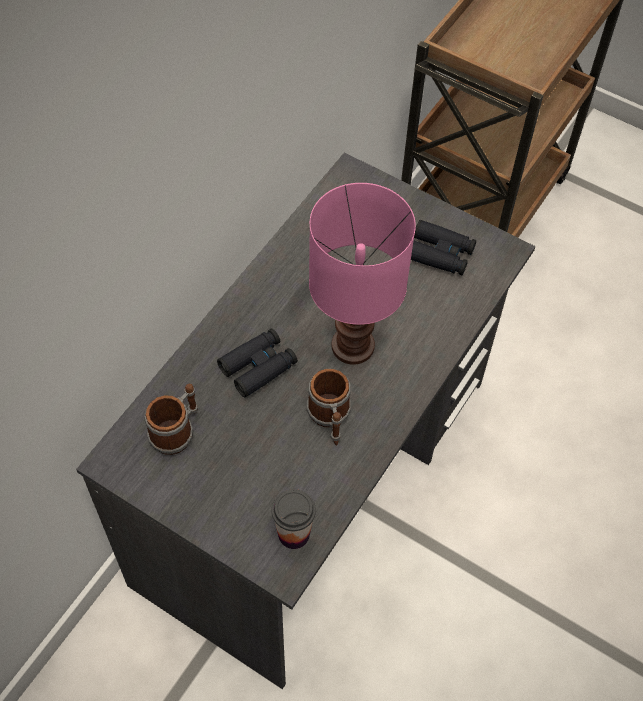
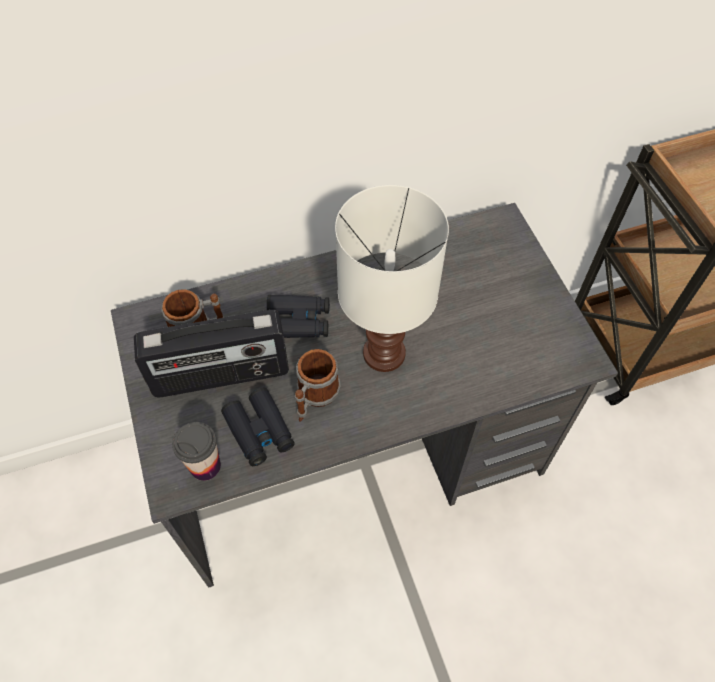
camera: 40 degrees right, 0 degrees up
(236, 455) = (221, 376): none -> radio
(351, 346) = (382, 352): pink table lamp -> white table lamp
(439, 254) = (523, 326): black binoculars -> black binoculars (259, 431)

